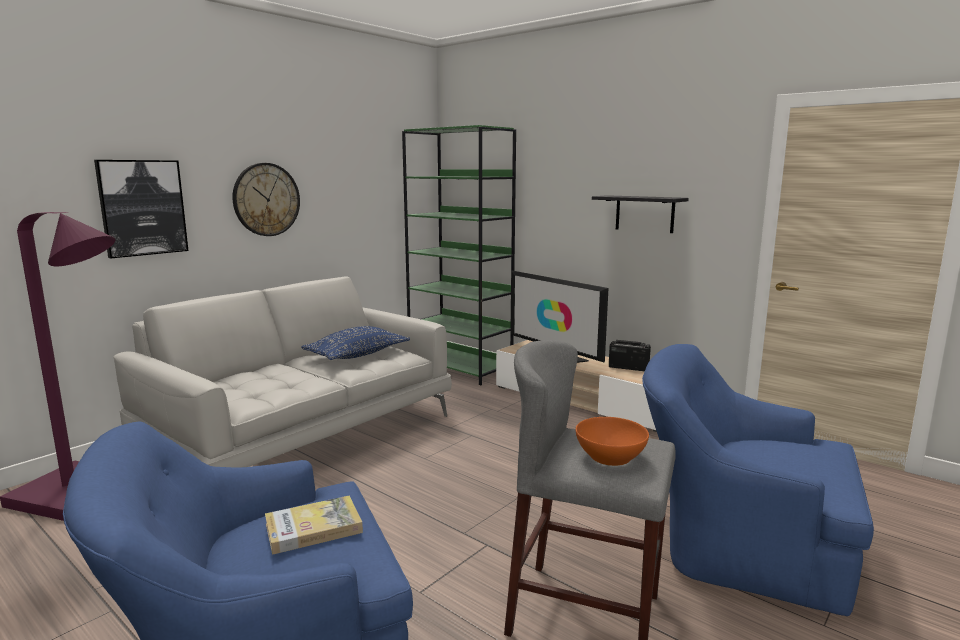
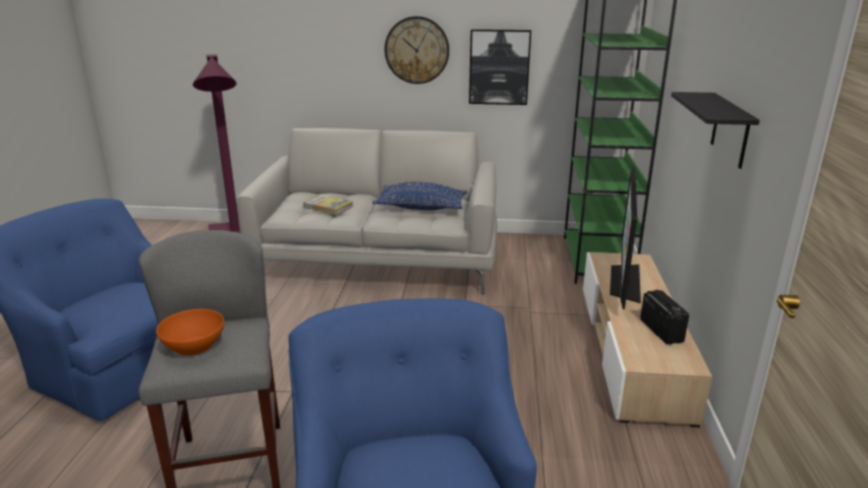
camera: 55 degrees right, 10 degrees up
(142, 207) = (313, 51): picture -> picture (499, 67)
(313, 528) = (127, 299): book -> book (328, 207)

